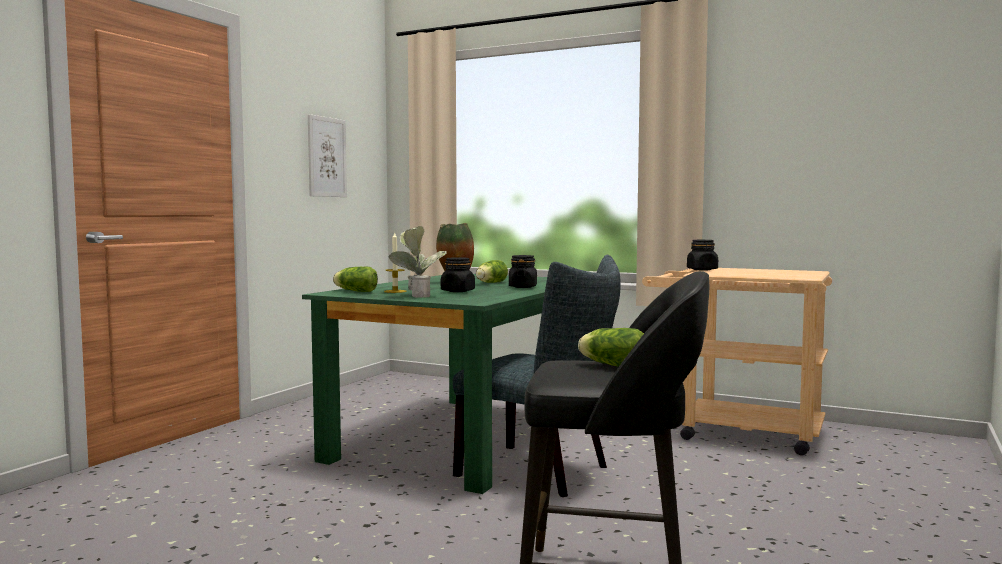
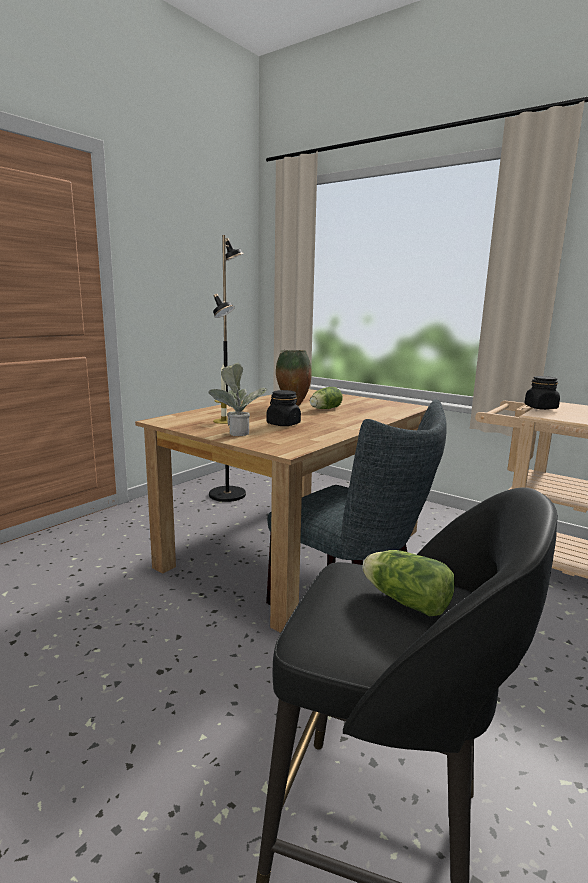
camera: 10 degrees right, 10 degrees up
(327, 157) = (198, 278): picture -> none
(354, 291) = (187, 418): lettuce -> none
(370, 403) = (228, 495): none -> black floor lamp
(467, 438) = (295, 549): green dining table -> brown dining table
(522, 287) = (351, 419): black jar -> none

